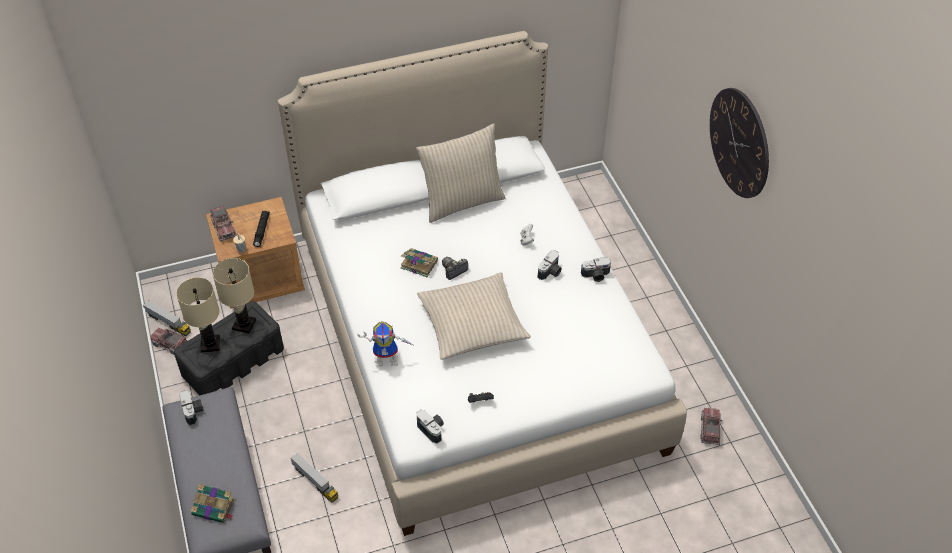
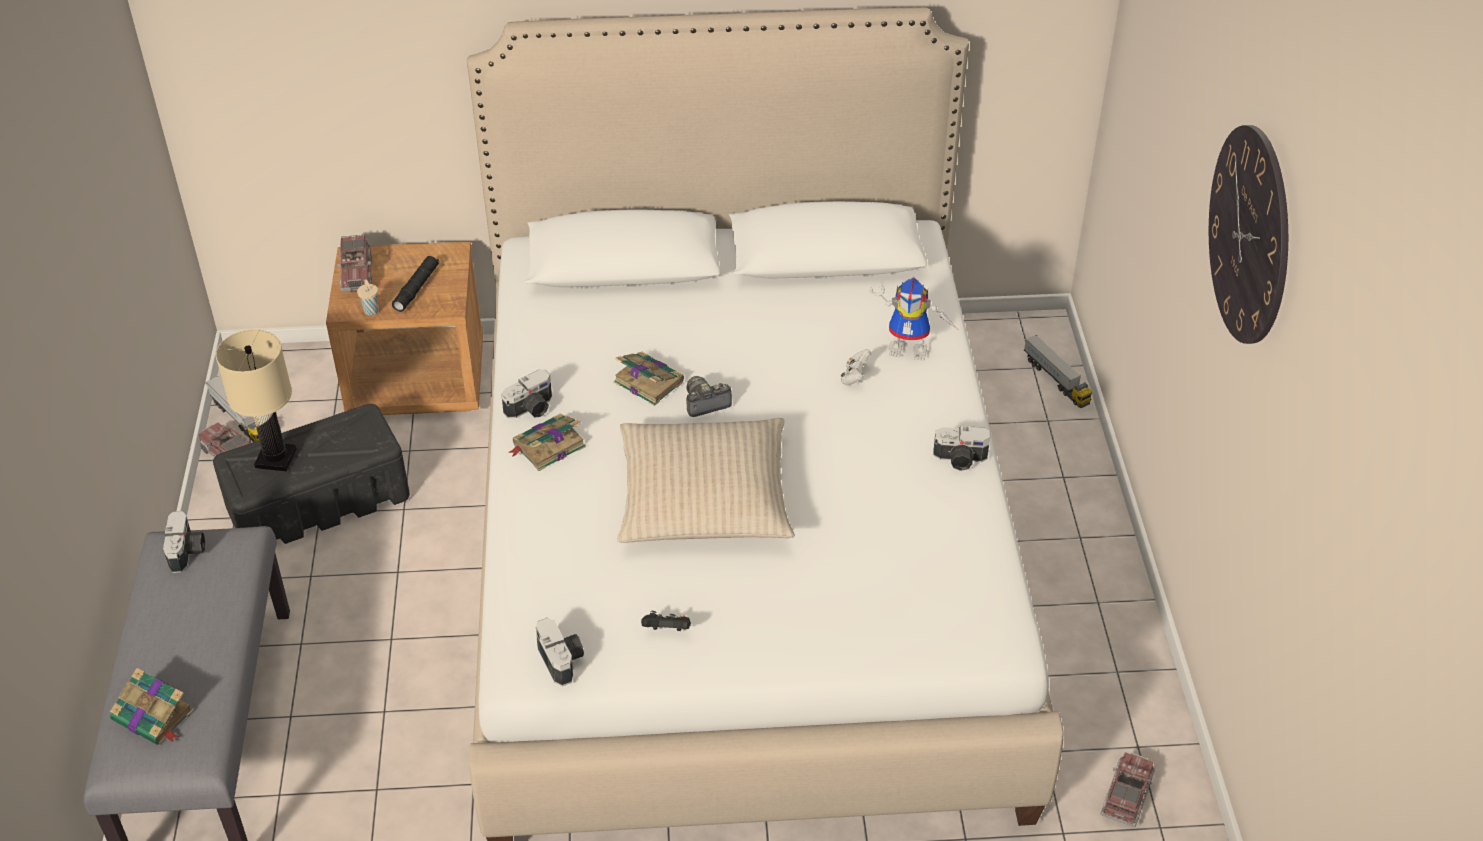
camera: 15 degrees right, 5 degrees down
(244, 324) = (344, 438): beige table lamp -> none
(315, 482) = (377, 727): toy truck -> toy truck (1056, 380)
(378, 312) = (547, 446): none -> book
(388, 358) = (534, 524): toy robot -> toy robot (911, 348)
(462, 201) = (763, 295): beige pillow -> none
(550, 272) = (878, 438): camera -> camera (532, 409)

